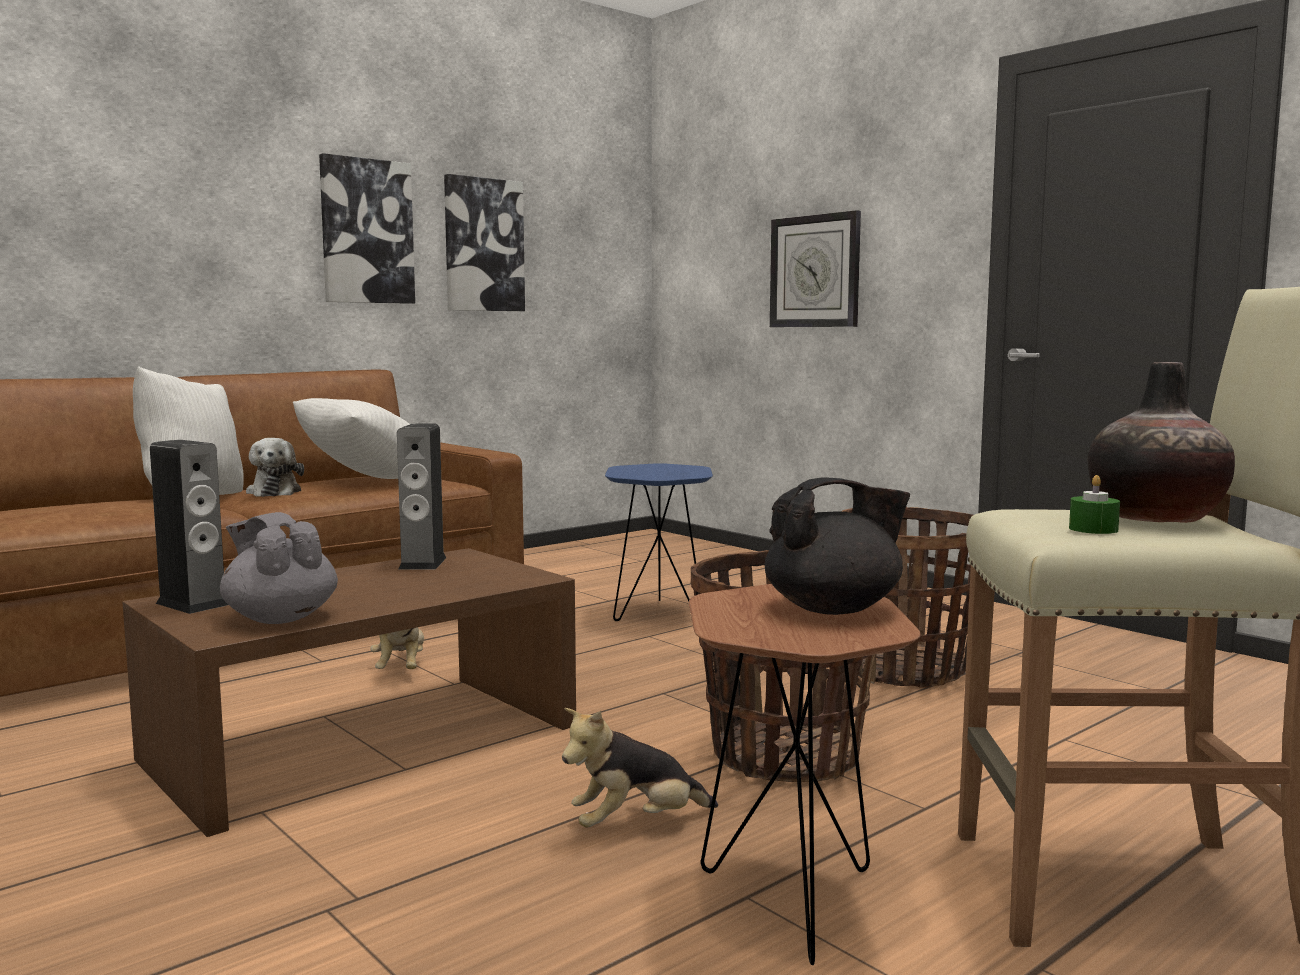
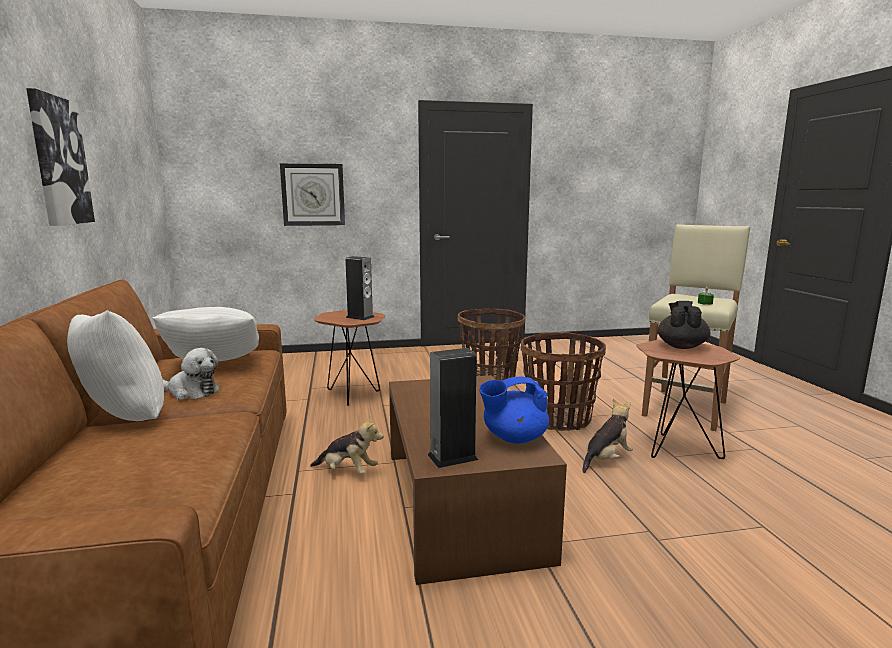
camera: 60 degrees left, 5 degrees up
(280, 618) = (513, 438): grey teapot -> blue teapot
(423, 563) = (416, 394): speaker -> speaker (360, 317)
(483, 245) = (108, 172): picture -> none
(636, 824) = (606, 459): plush toy -> plush toy turned 135 degrees counterclockwise
(658, 615) = (353, 395): blue side table -> brown side table
(1156, 517) = (686, 296): vase -> none

